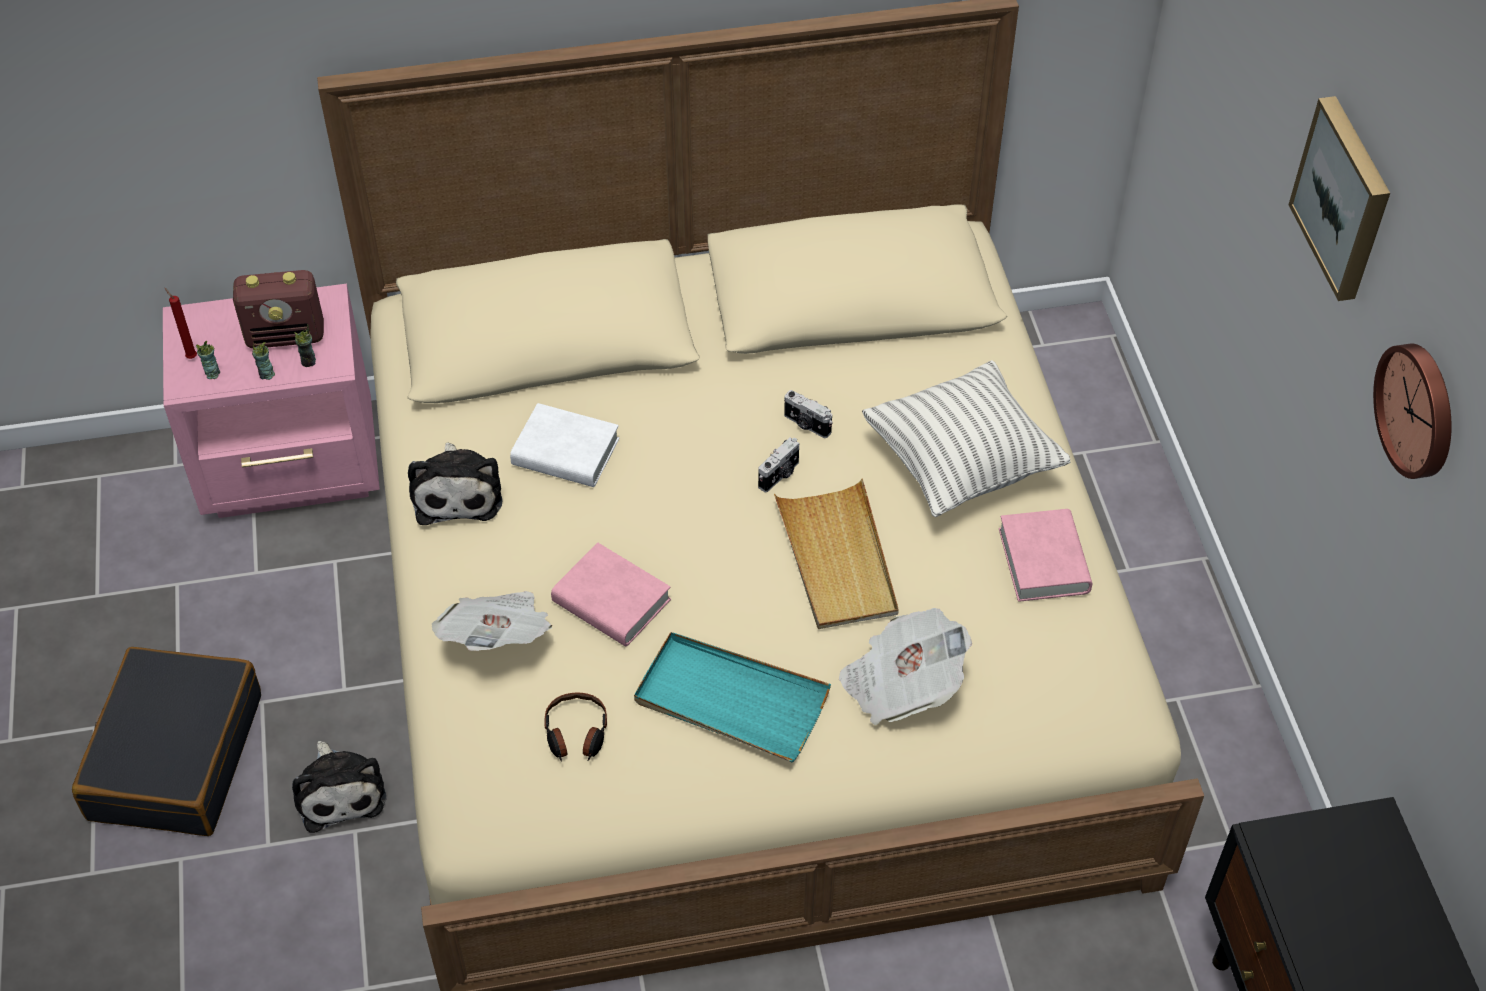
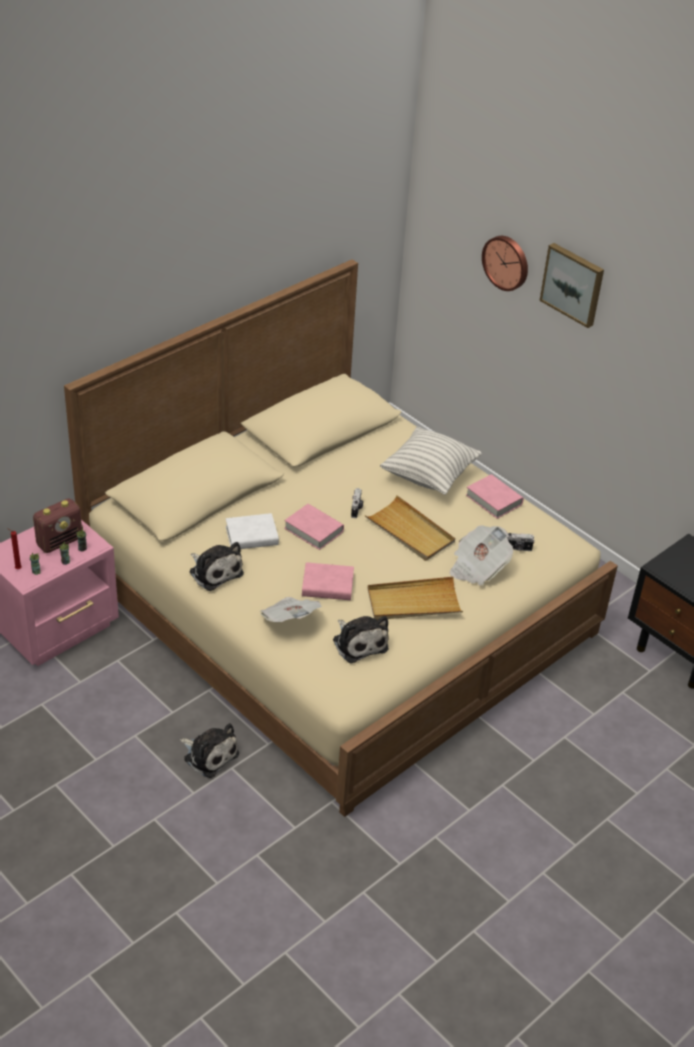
camera: 35 degrees left, 10 degrees down
(175, 756) = (111, 777): black suitcase -> none
(576, 734) = (359, 642): headphones -> plush toy
(675, 485) = (314, 530): none -> pink book
(730, 700) = (413, 602): turquoise tray -> beige tray
(806, 425) = (350, 485): camera -> camera (517, 548)
(1419, 410) = (650, 353): wall clock -> wall clock (506, 262)

